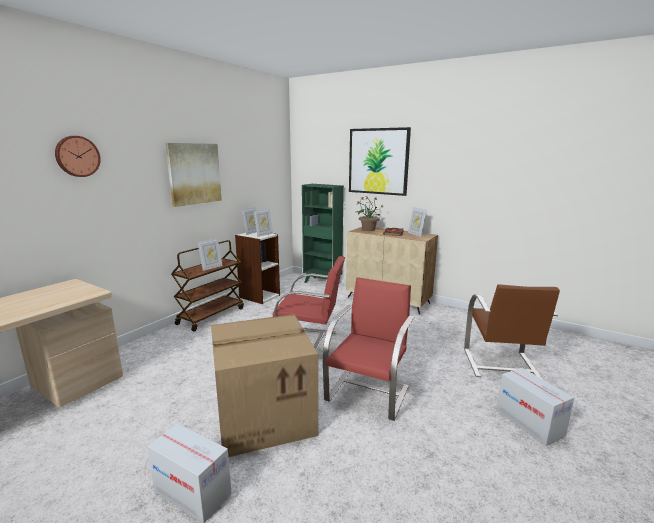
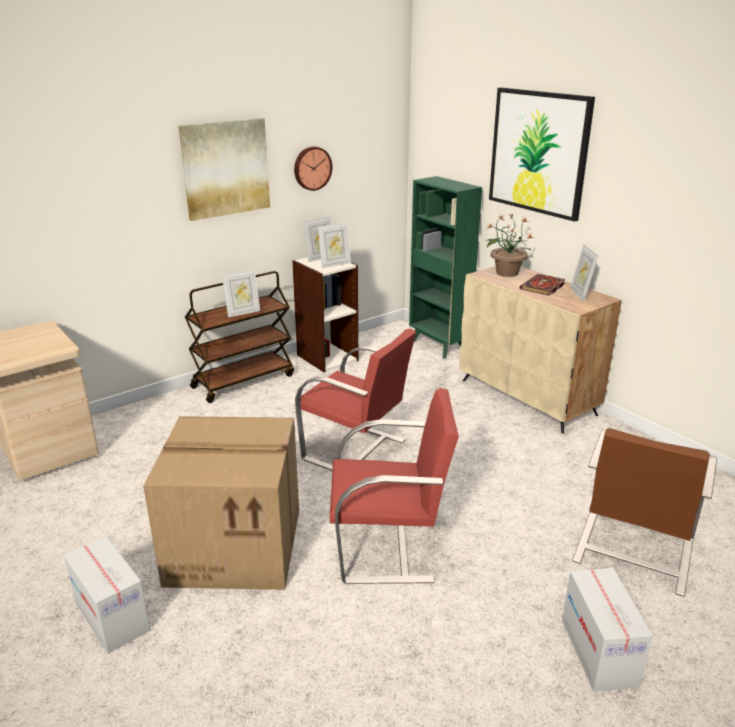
camera: 20 degrees right, 10 degrees up
(77, 156) = (51, 158): wall clock -> wall clock (312, 168)
(368, 392) = (389, 547): red chair -> red chair turned 45 degrees clockwise

